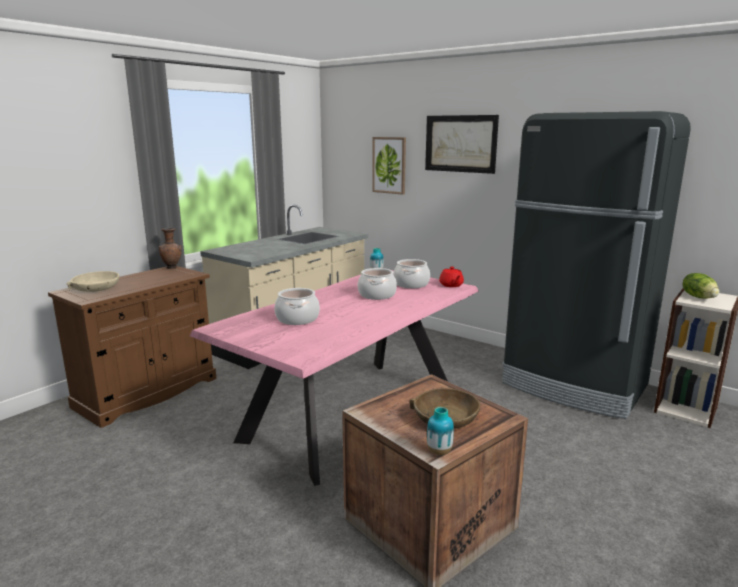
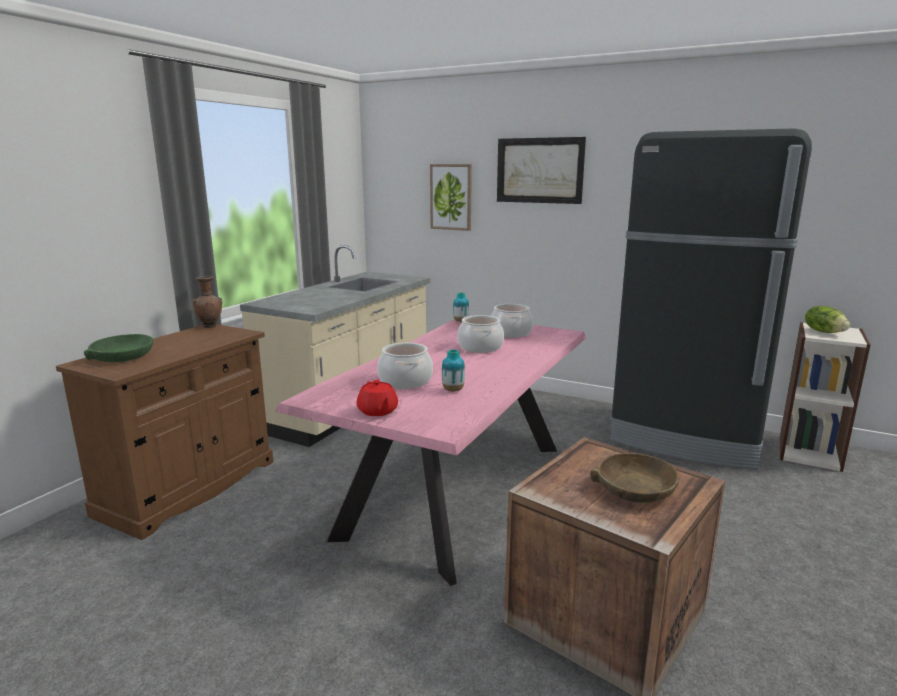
camera: 10 degrees left, 0 degrees up
(96, 288) = (123, 357): beige bowl -> green bowl
(439, 452) = (655, 532): vase -> vase (453, 390)
(451, 285) = (556, 332): red teapot -> red teapot (377, 411)

